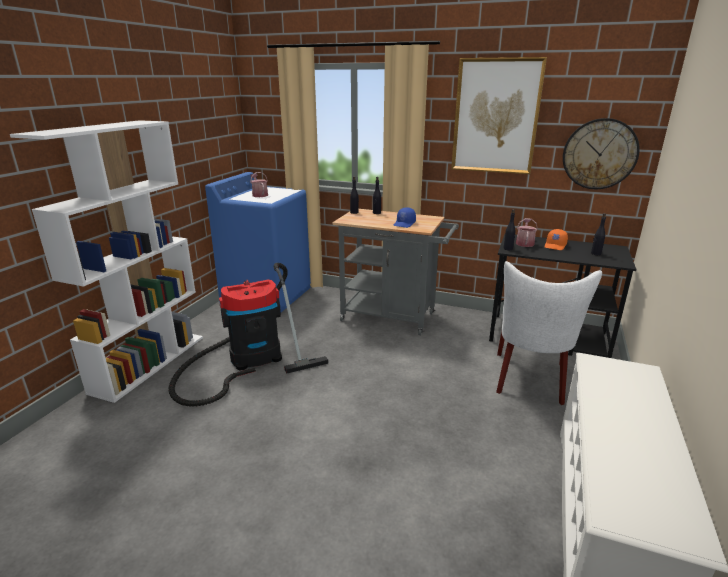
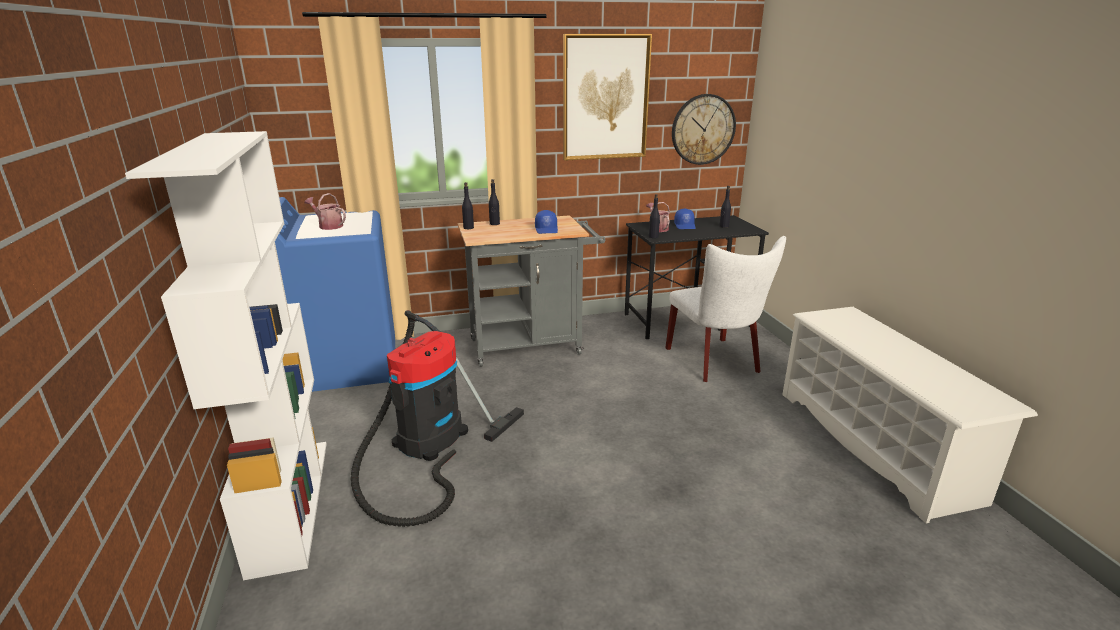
camera: 35 degrees left, 0 degrees up
(555, 246) = (685, 226): orange cap -> blue cap

